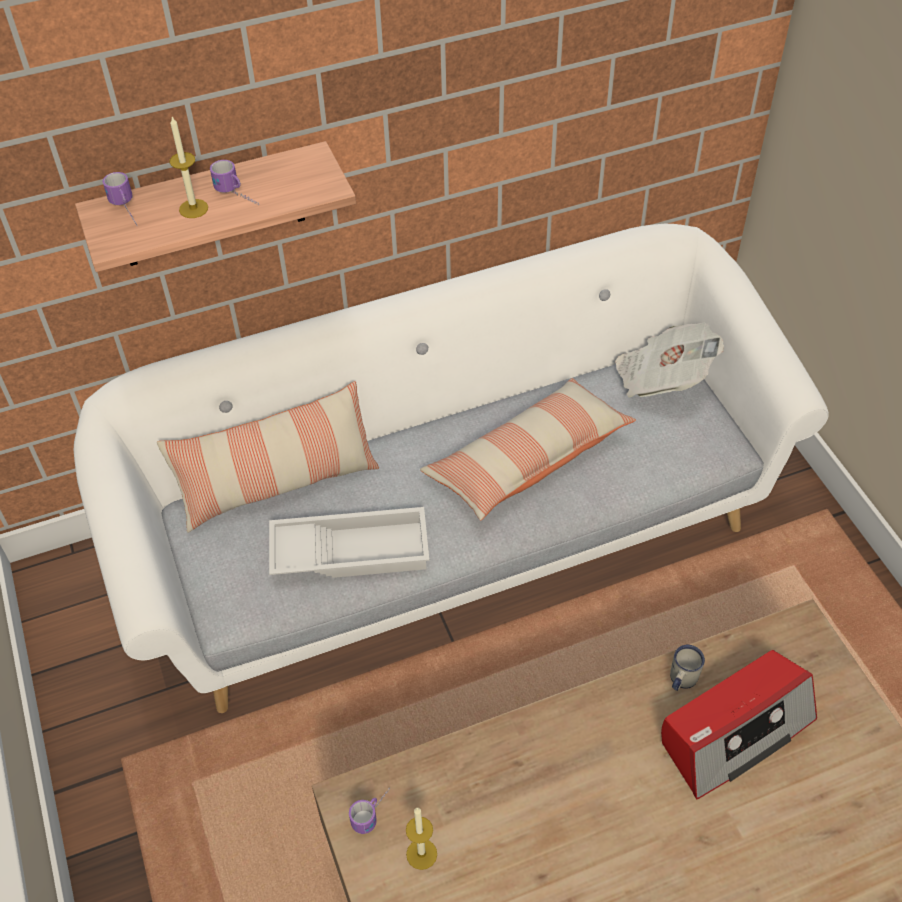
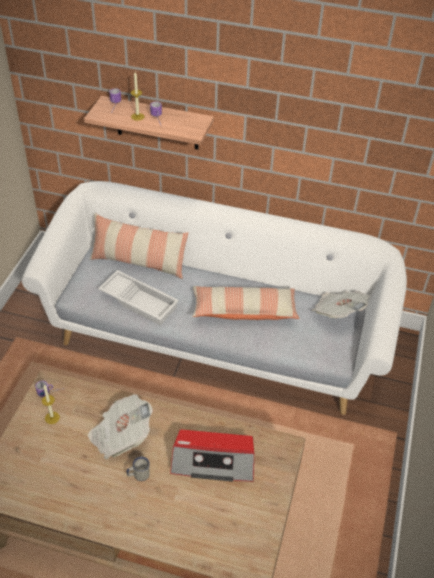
camera: 35 degrees right, 5 degrees down
(562, 798) = (121, 436): none -> newspaper
(681, 680) = (213, 428): white mug -> white mug (138, 475)

